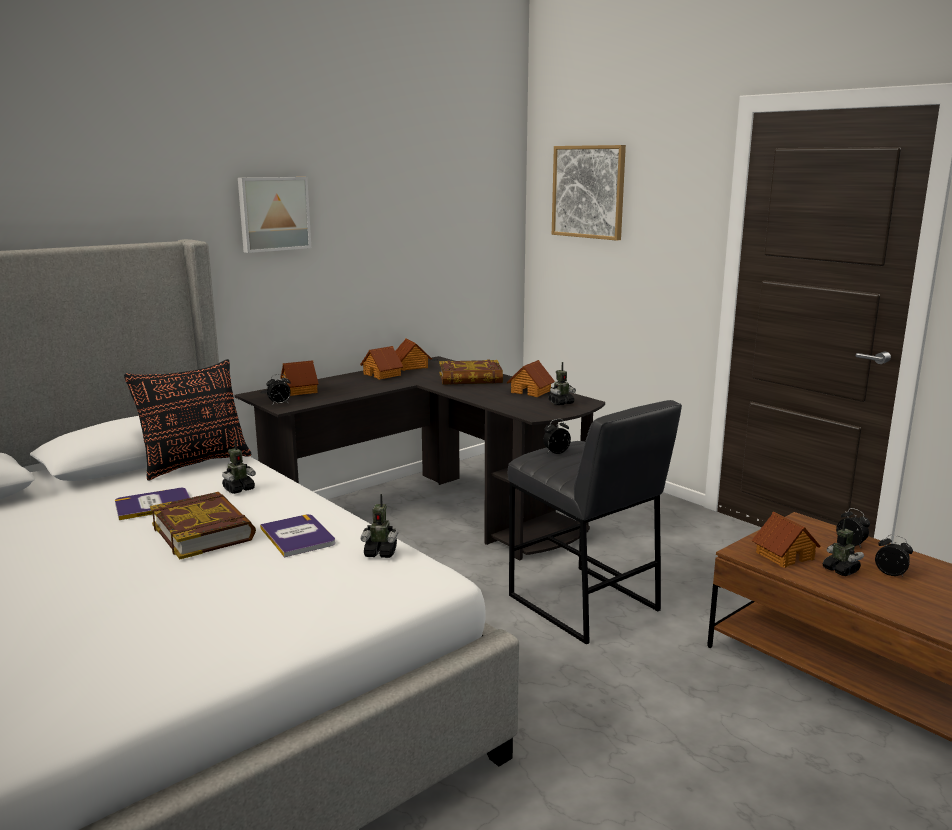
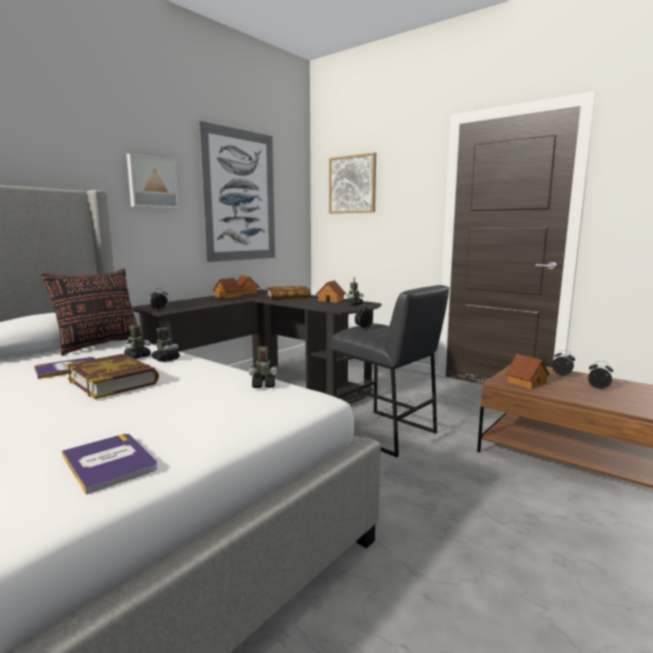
camera: 10 degrees left, 5 degrees down
(298, 536) = (193, 380): book -> book (109, 462)
(300, 390) = (173, 304): toy house -> none
(406, 217) = (239, 196): none -> picture
(840, 570) = (566, 388): toy robot -> toy robot (166, 359)

